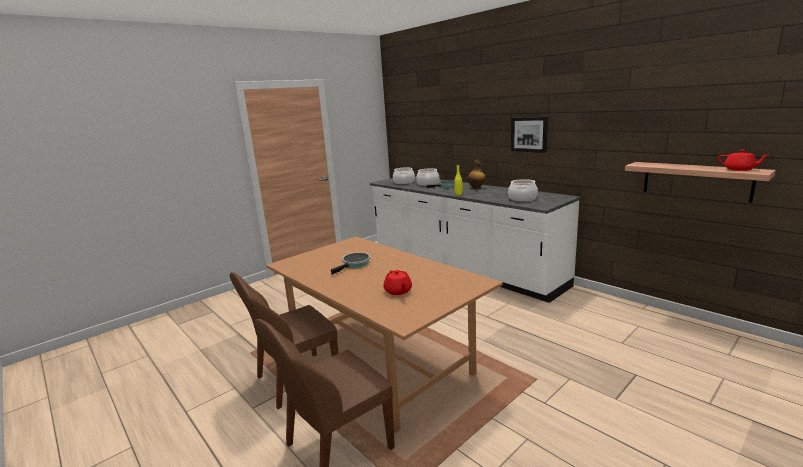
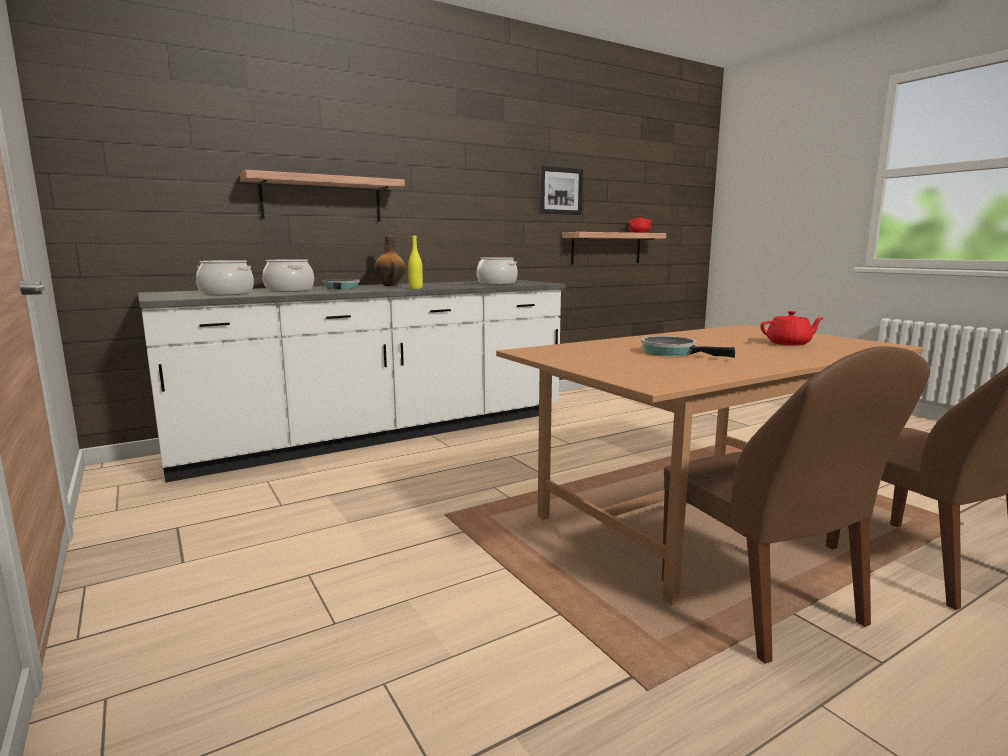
camera: 80 degrees left, 5 degrees down
(465, 136) = (322, 199): none -> shelf
(529, 134) = (443, 198): picture -> picture (560, 191)

